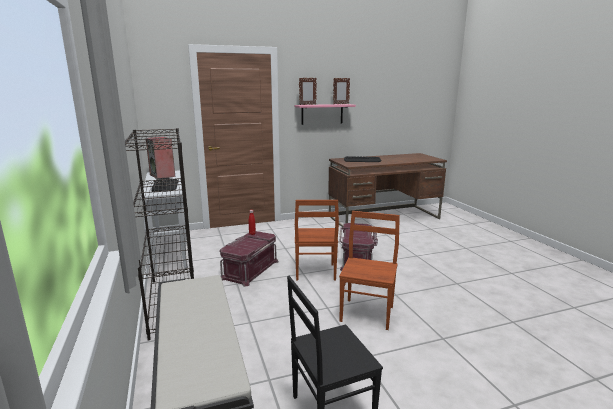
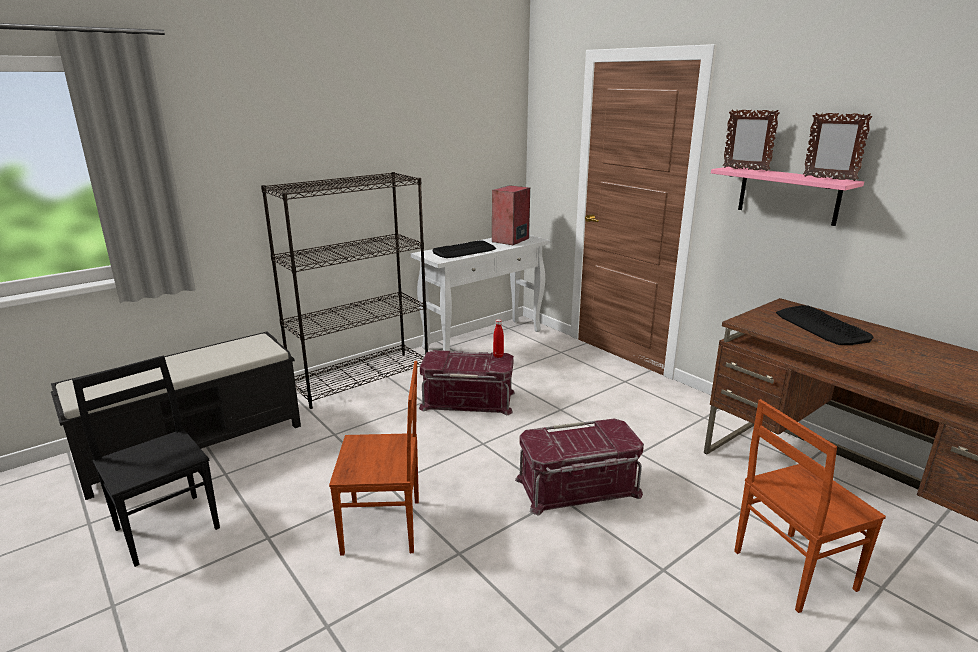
camera: 70 degrees right, 5 degrees up
(314, 272) = (492, 453): brown chair -> brown chair (791, 569)

